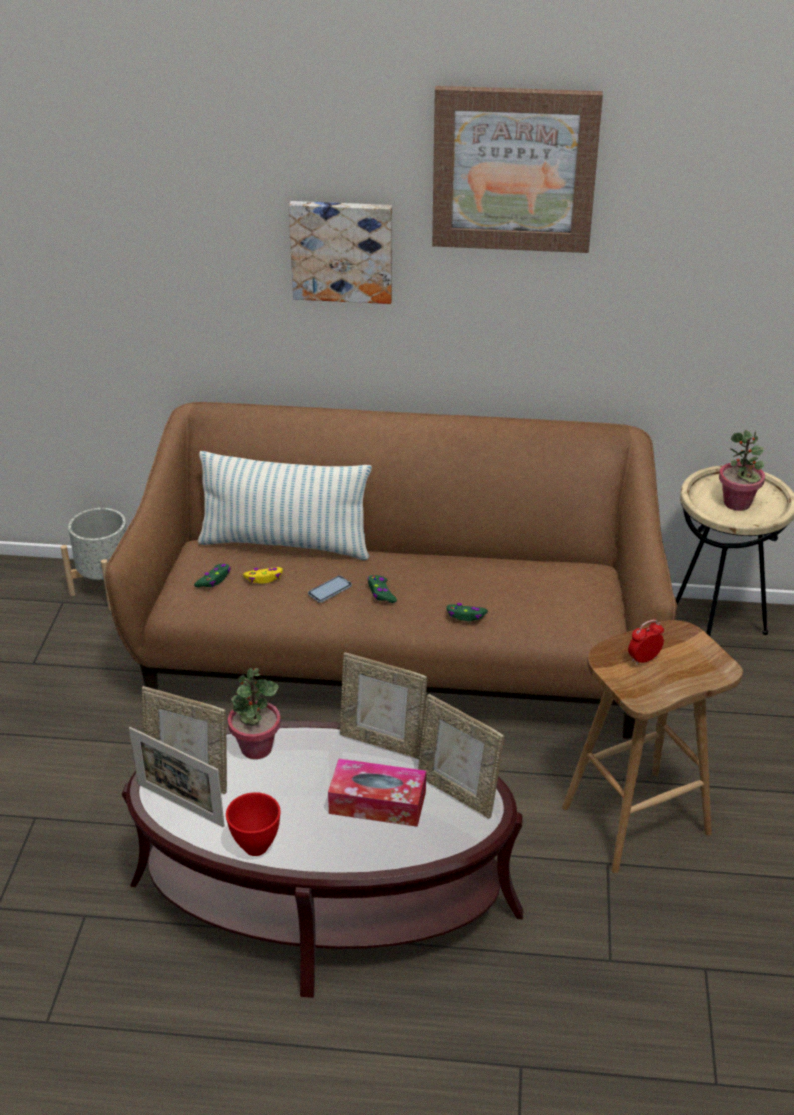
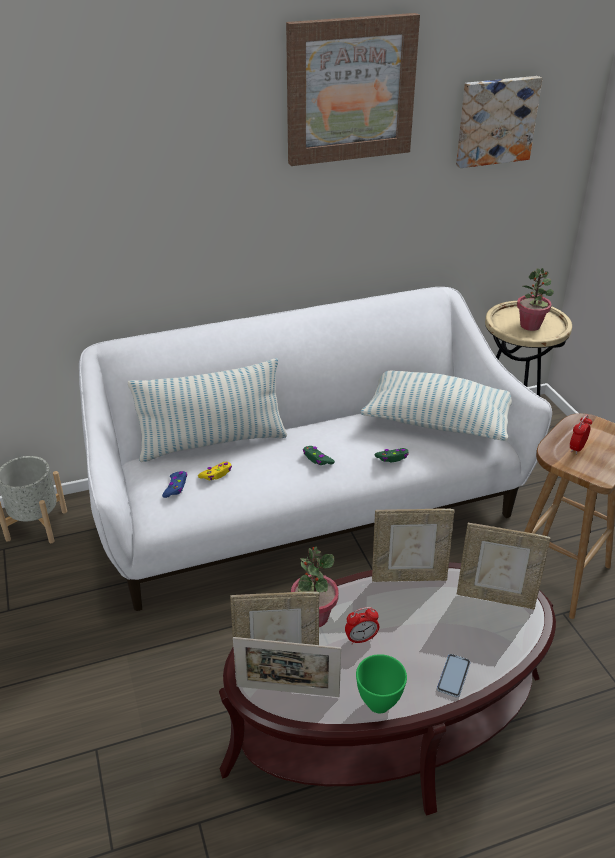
camera: 25 degrees left, 0 degrees up
(214, 580) = (175, 487): green game controller -> blue game controller
(257, 847) = (380, 704): red bowl -> green bowl
(286, 784) = (361, 639): none -> alarm clock
(330, 590) = (276, 468): phone -> phone (453, 676)
(342, 250) = (213, 183): picture -> picture (495, 121)
(377, 802) = (443, 627): tissue box -> none
(397, 655) = (307, 508): brown sofa -> white sofa
(553, 590) = (437, 421): none -> pillow

